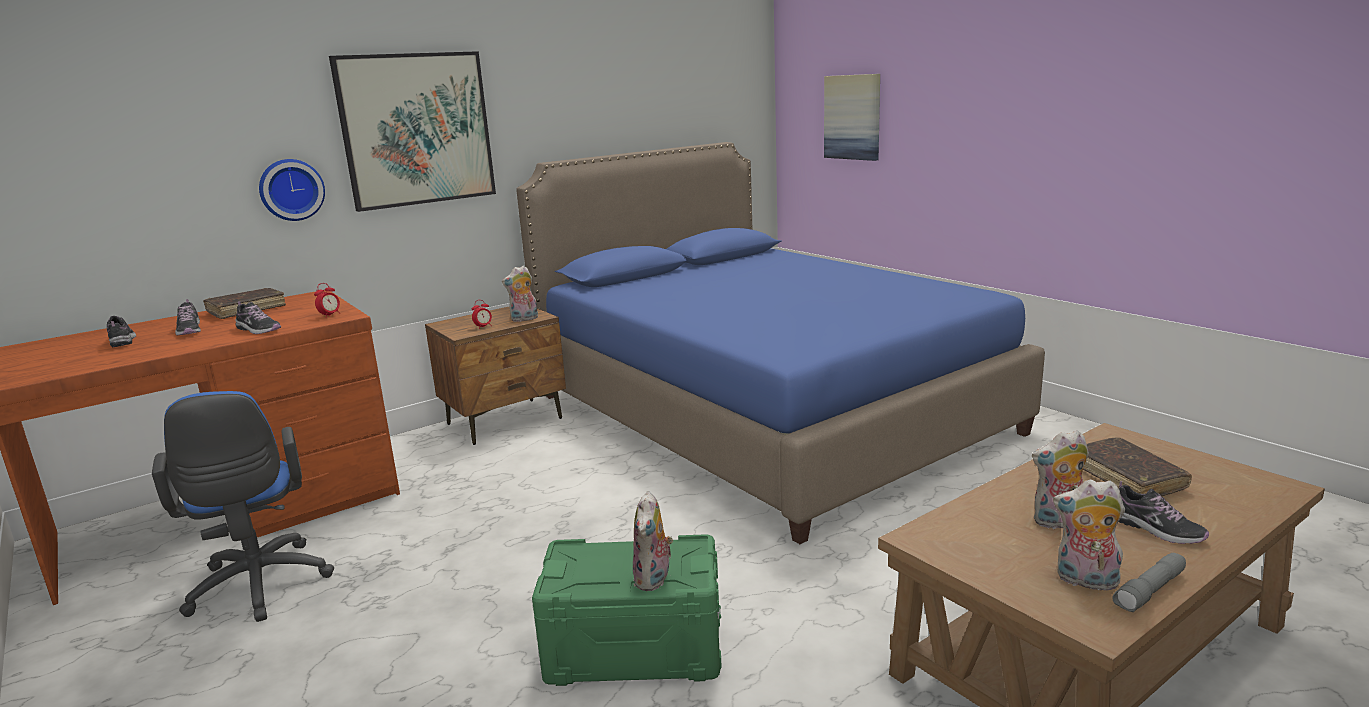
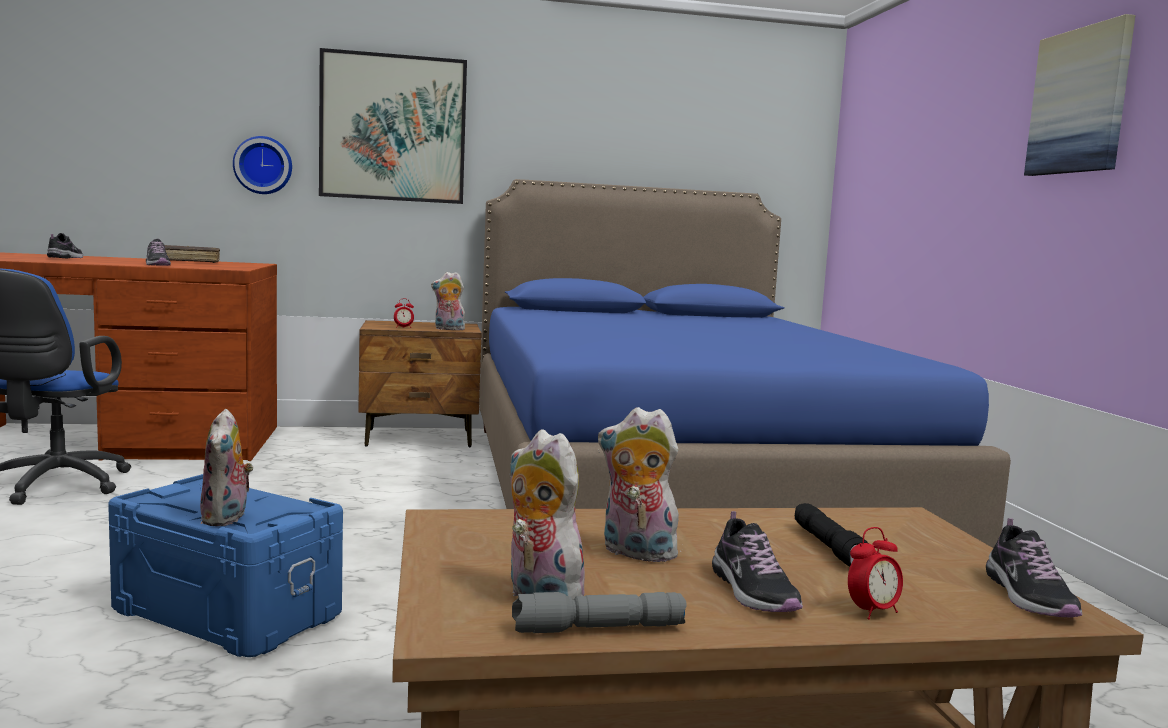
camera: 25 degrees right, 10 degrees down
(189, 330) = (120, 260): shoe -> shoe (1028, 596)
(330, 315) = (226, 267): alarm clock -> alarm clock (872, 612)
(634, 647) = (229, 612): green storage box -> blue storage box
(654, 579) = (227, 518): plush toy -> plush toy turned 45 degrees counterclockwise
(852, 117) = (895, 169): picture -> picture (1079, 101)
(1128, 478) = (831, 548): brown book -> black flashlight

